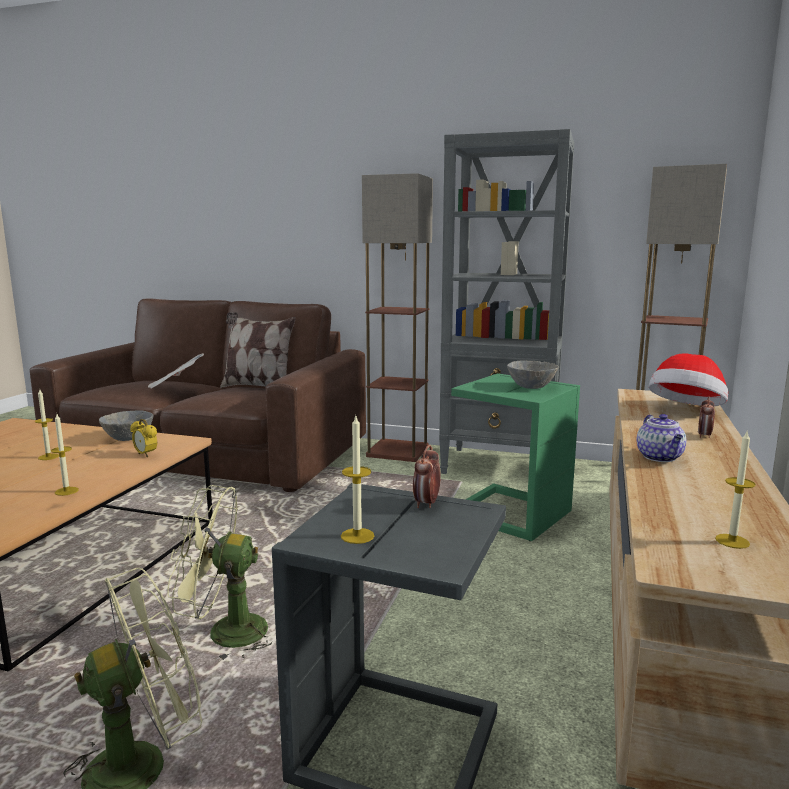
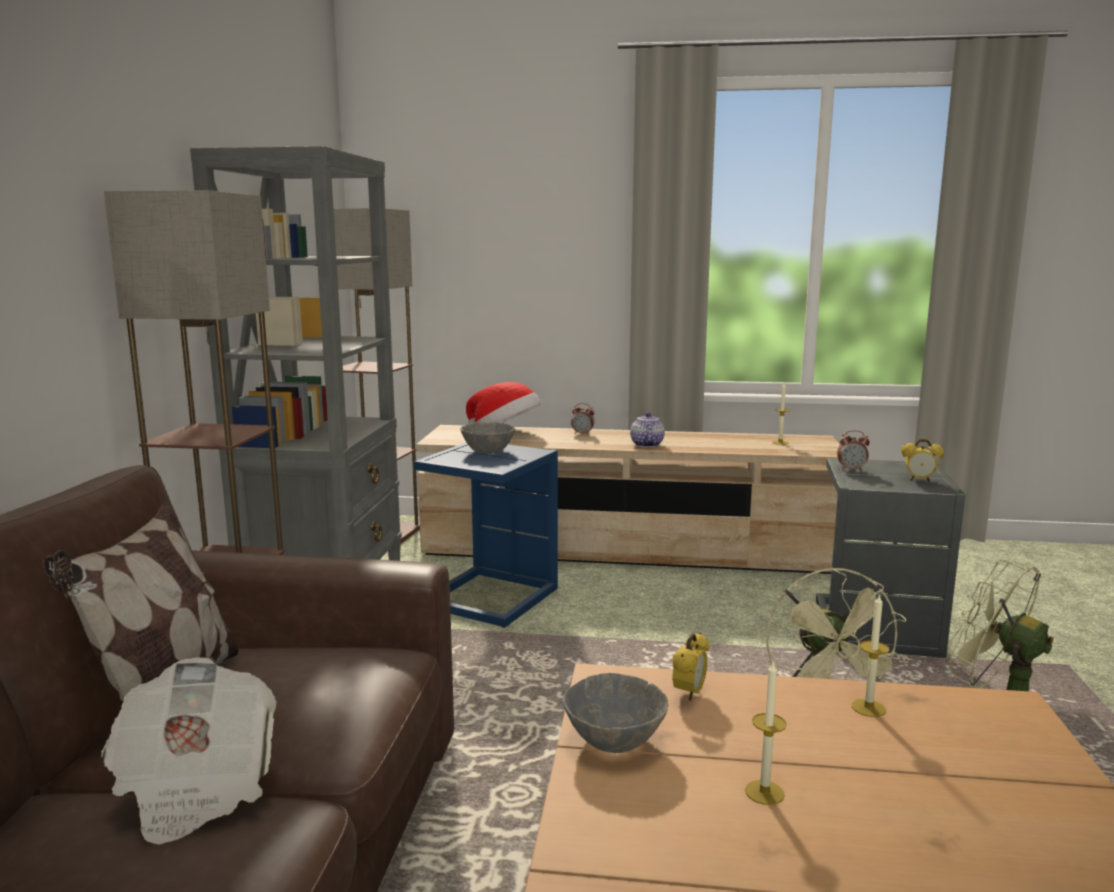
camera: 100 degrees left, 0 degrees up
(357, 536) = (919, 480): candle -> alarm clock
(509, 513) = (487, 599): green side table -> blue side table
(660, 457) = (646, 444): teapot -> teapot turned 75 degrees counterclockwise

